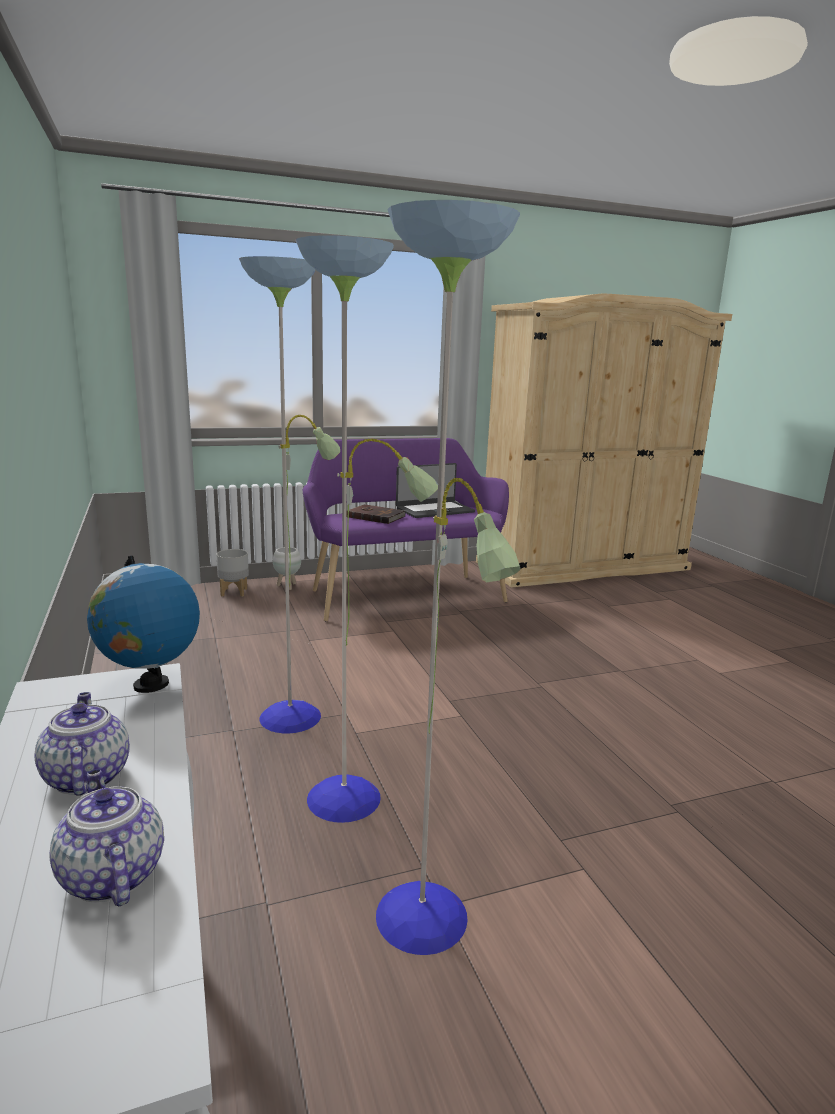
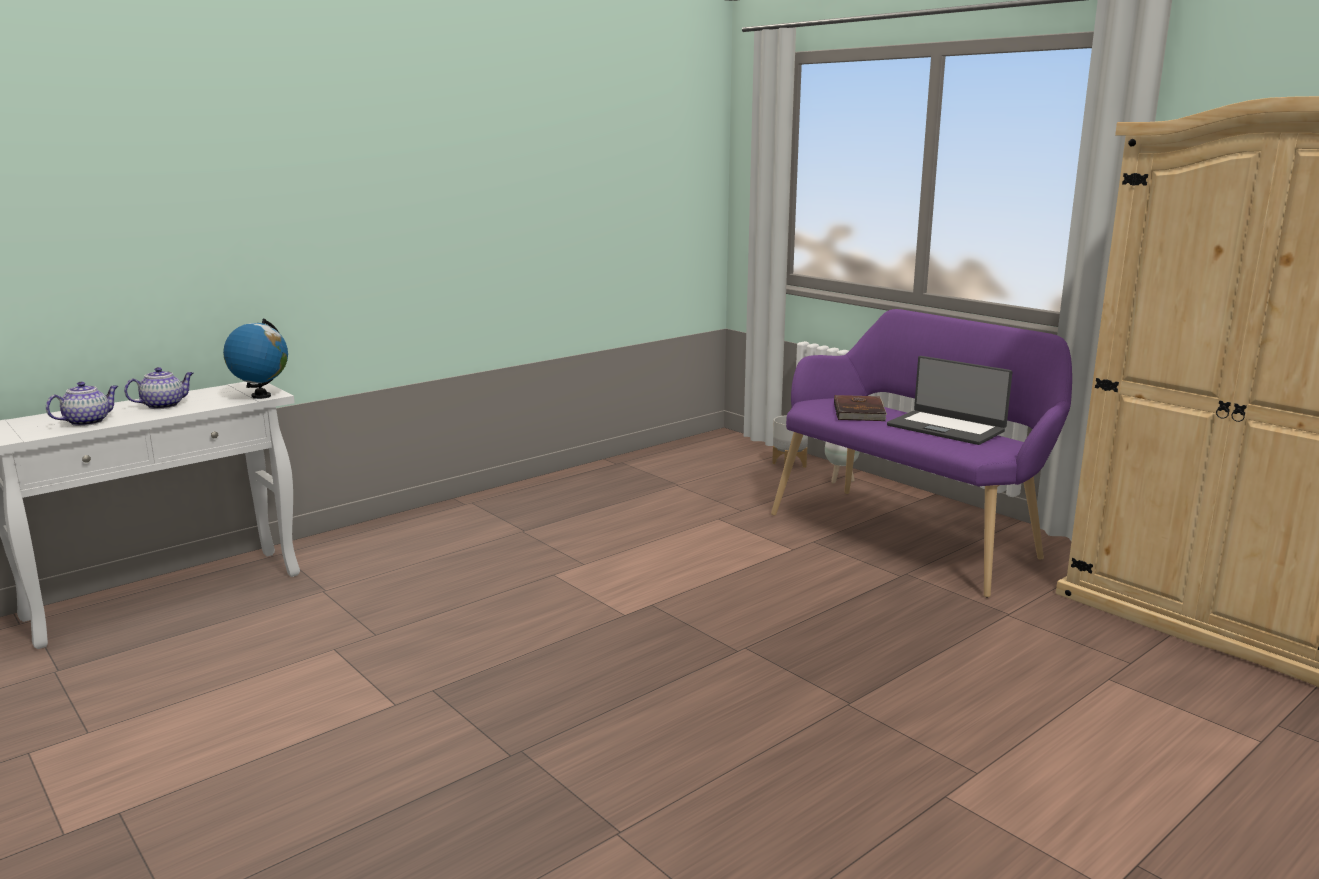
camera: 70 degrees right, 0 degrees up
(349, 796) = (454, 591): floor lamp -> none

